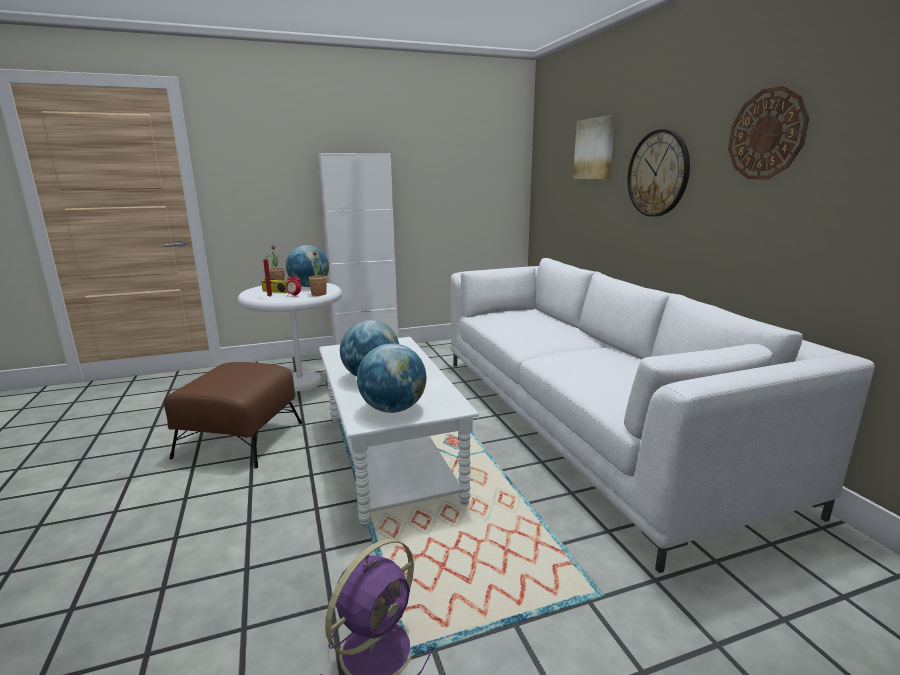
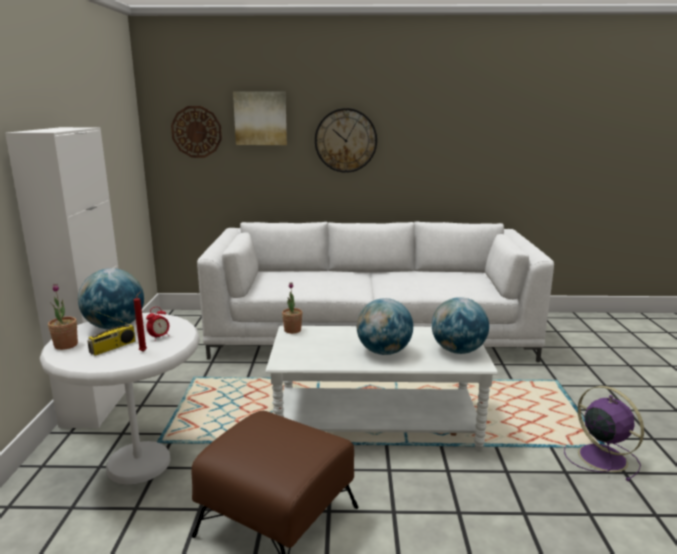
camera: 70 degrees left, 0 degrees up
(319, 294) = (173, 324): potted plant -> potted plant (292, 330)
(766, 134) = (434, 118): wall clock -> wall clock (196, 132)

